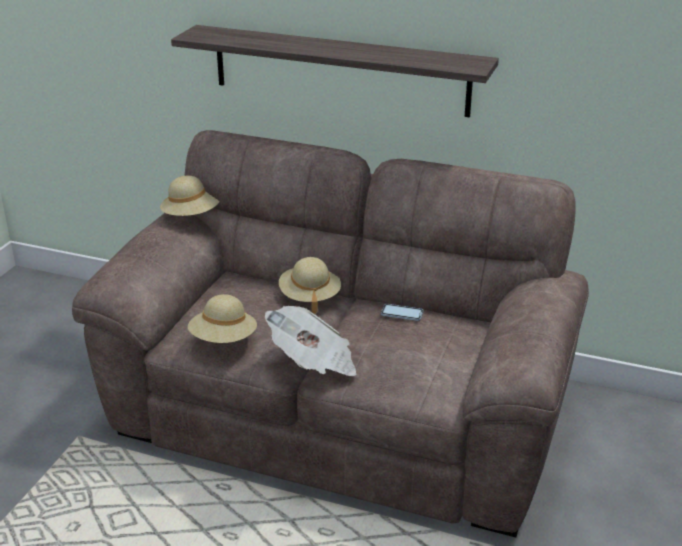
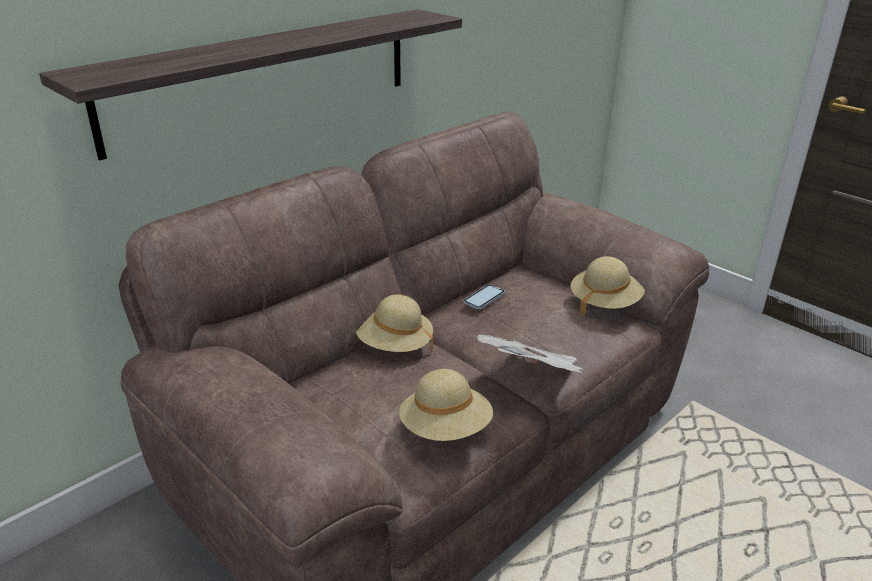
camera: 65 degrees left, 0 degrees up
(191, 216) = (208, 348): beige hat -> beige hat (604, 302)

